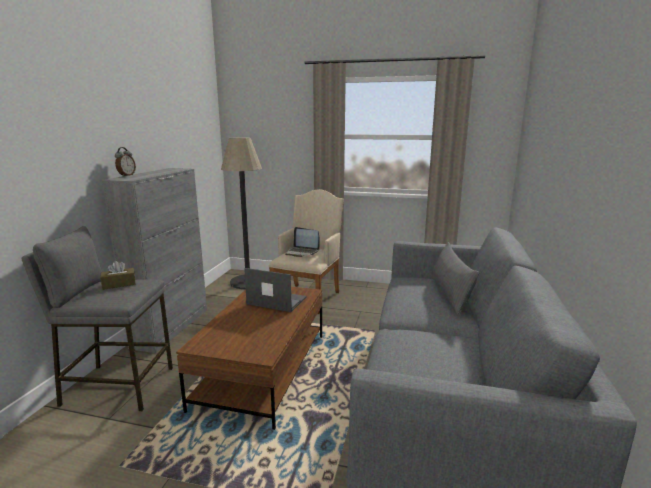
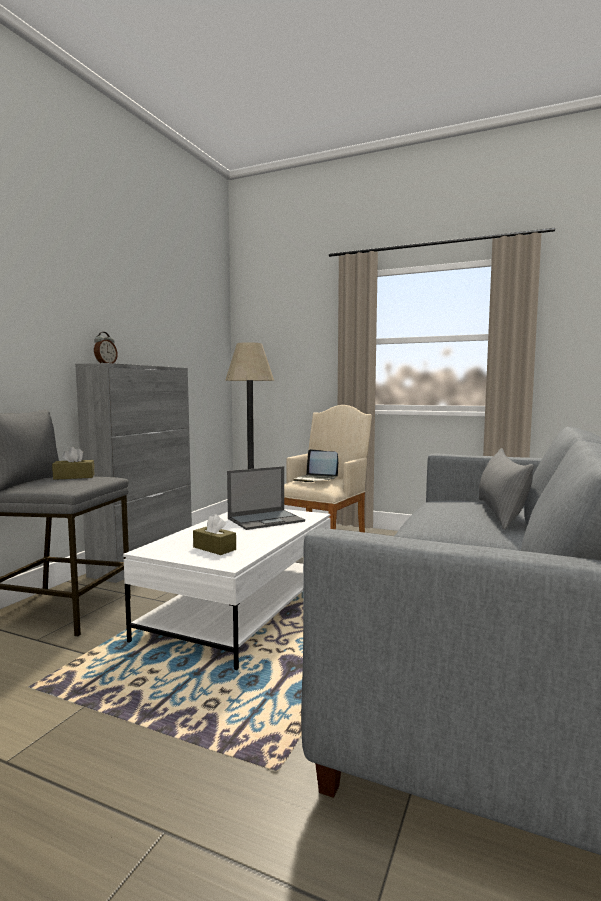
camera: 10 degrees right, 10 degrees down
(247, 339) = (214, 548): none -> brown tissue box
(263, 370) = (242, 608): brown coffee table -> white coffee table
(276, 301) = (266, 520): laptop -> laptop turned 120 degrees clockwise

